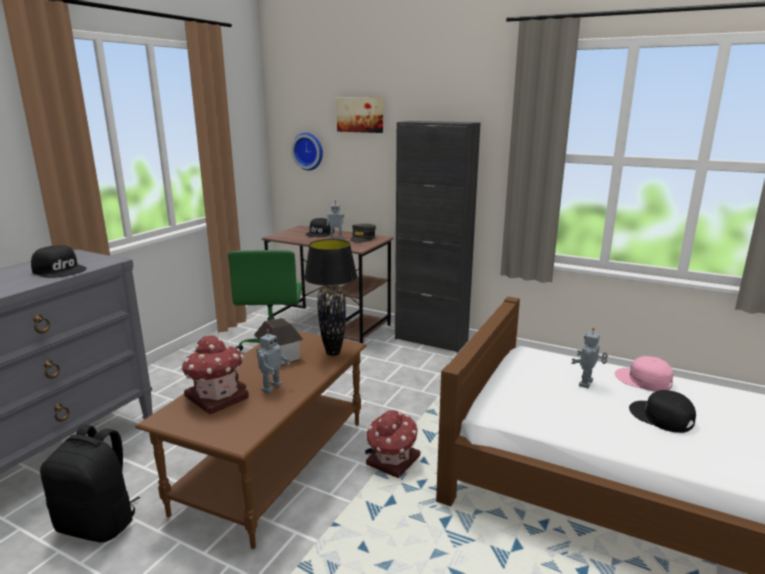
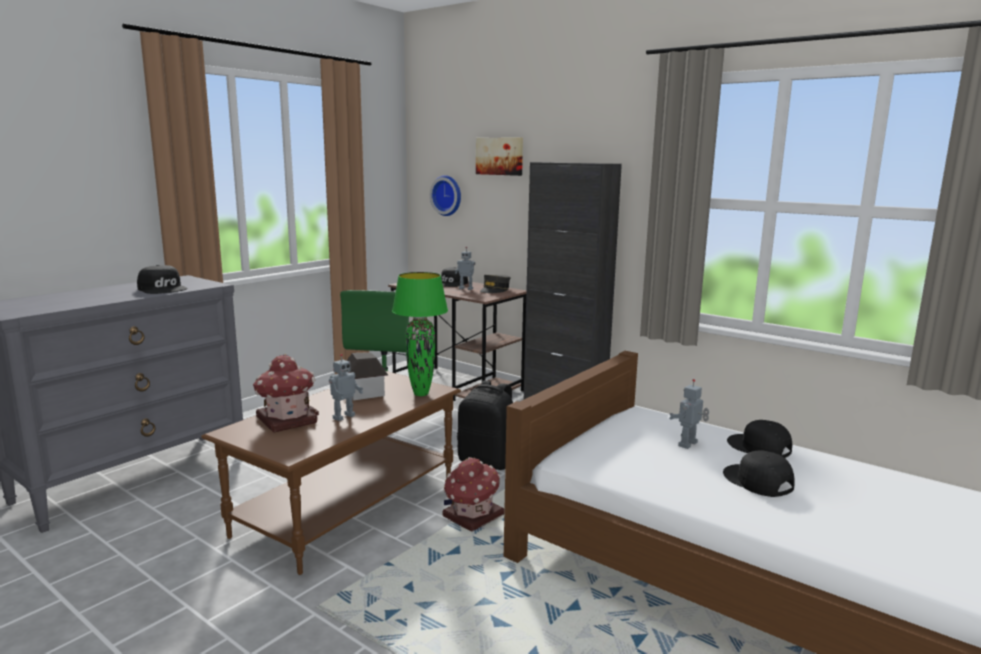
camera: 10 degrees right, 5 degrees down
(99, 524) = (163, 536): black backpack -> black backpack (488, 461)
(333, 353) = (421, 394): black table lamp -> green table lamp
(643, 380) = (758, 447): pink cap -> black cap

